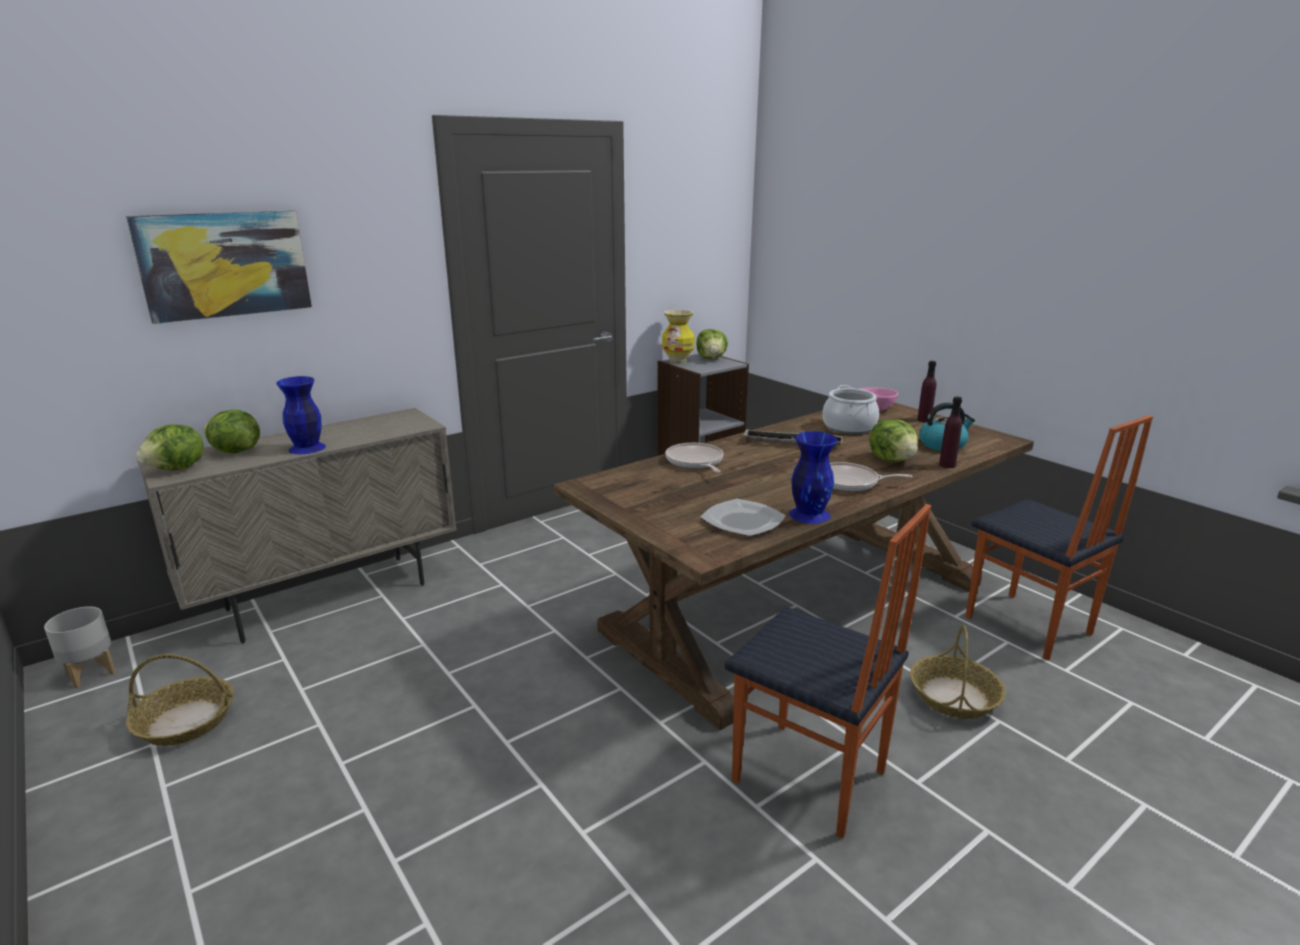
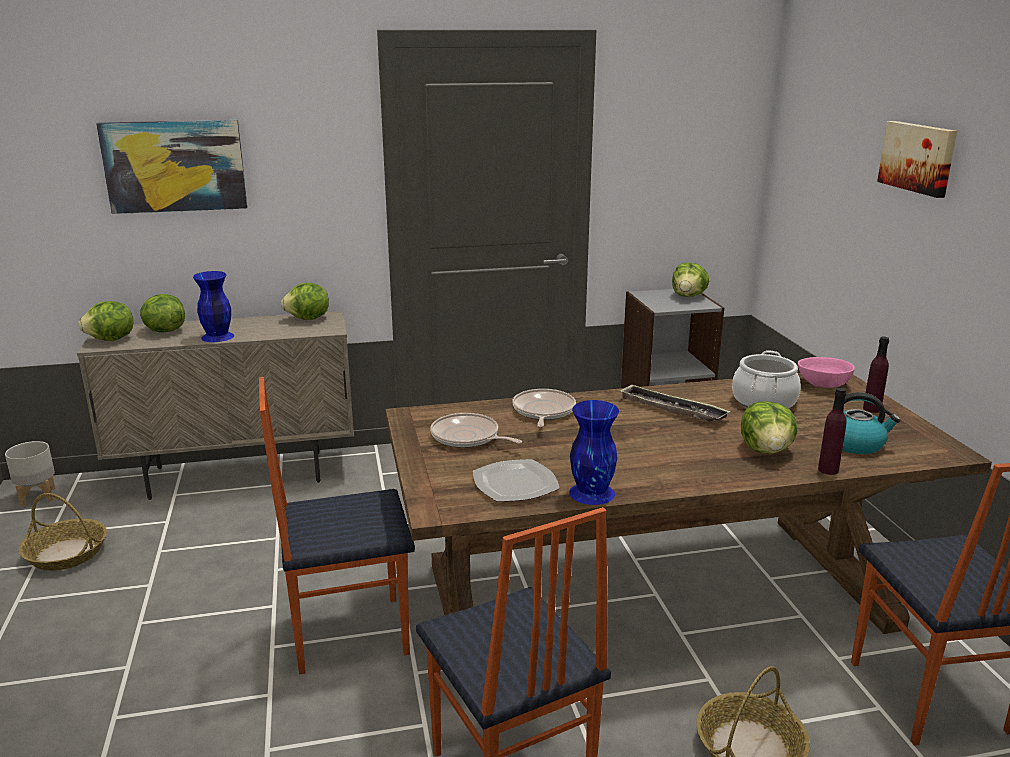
camera: 25 degrees right, 0 degrees up
(388, 419) = (308, 319): none -> lettuce
(570, 708) = (348, 633): none -> chair
(678, 361) = (646, 295): vase -> none
(849, 483) = (681, 467): frying pan -> frying pan (468, 437)
(919, 220) = (918, 157): none -> picture

